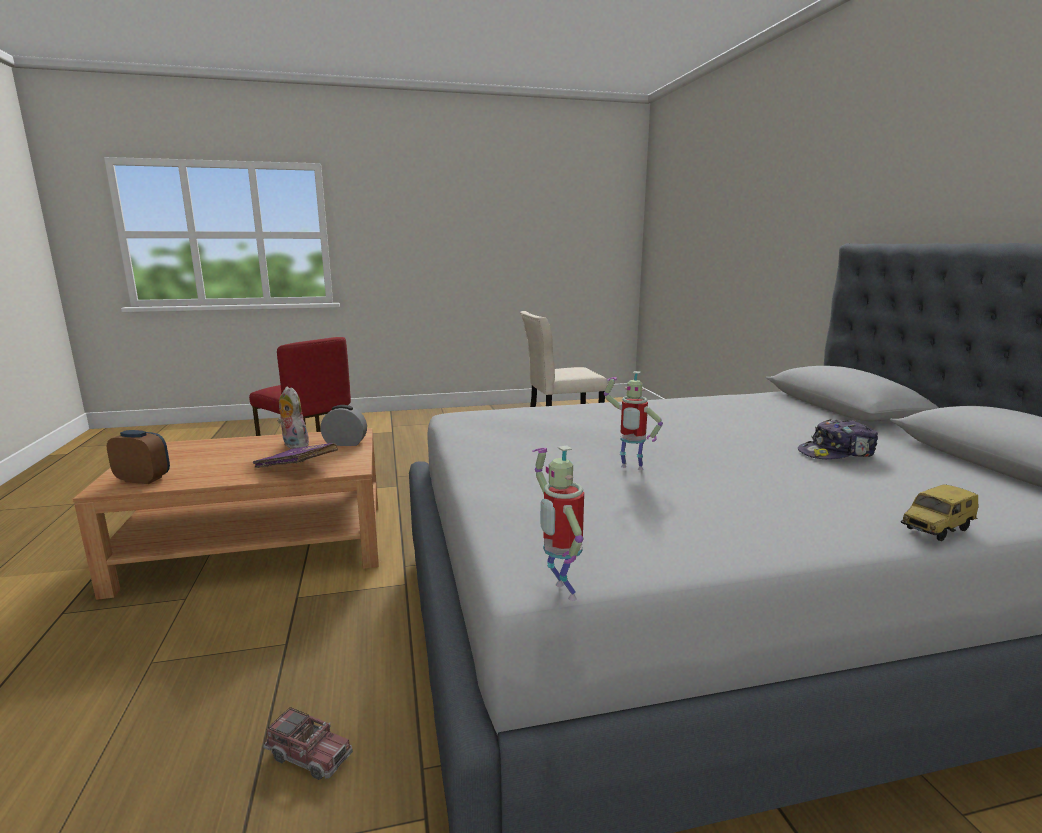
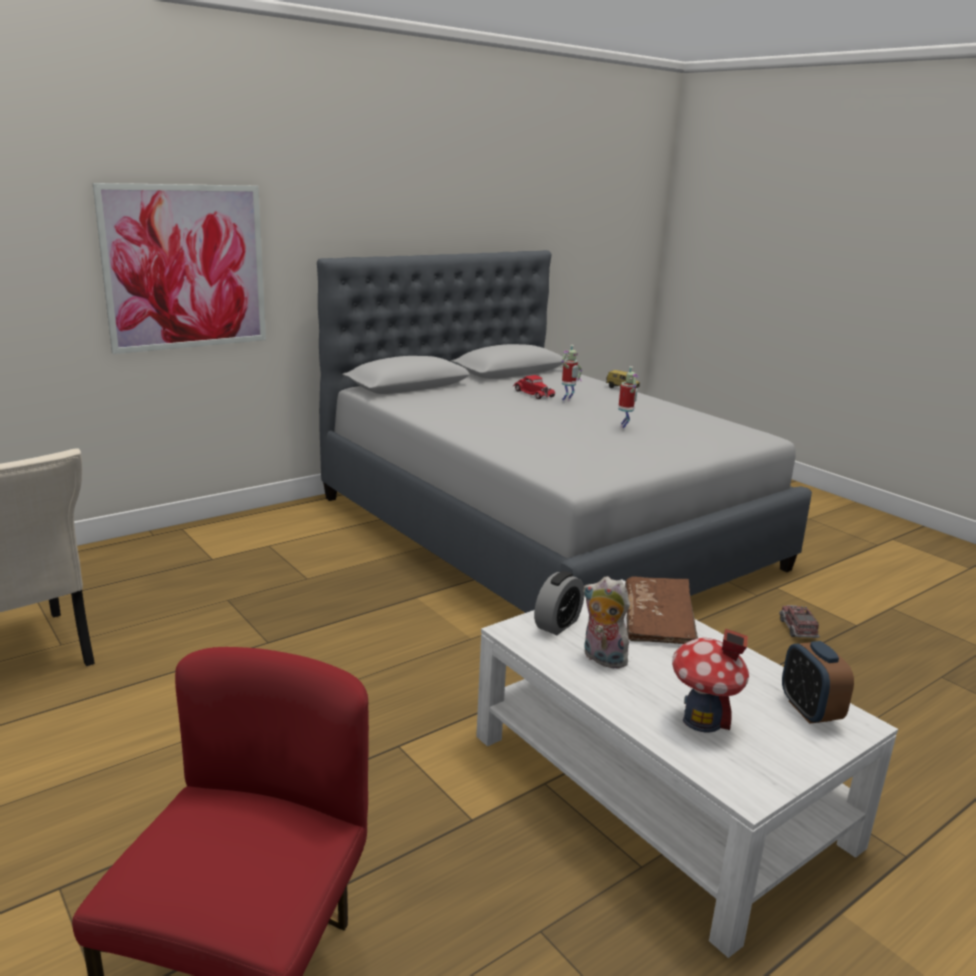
camera: 115 degrees left, 5 degrees up
(203, 452) = (702, 720): none -> toy house
(257, 545) = (659, 789): brown coffee table -> white coffee table
(293, 445) = (602, 659): plush toy -> plush toy turned 105 degrees clockwise
(297, 468) = (658, 623): purple book -> brown book
(345, 443) = (558, 624): alarm clock -> alarm clock turned 120 degrees counterclockwise
(560, 592) = (769, 432): toy robot -> toy robot (567, 401)
(772, 249) = (185, 267): none -> picture
(837, 453) = (533, 393): cap -> red toy car

